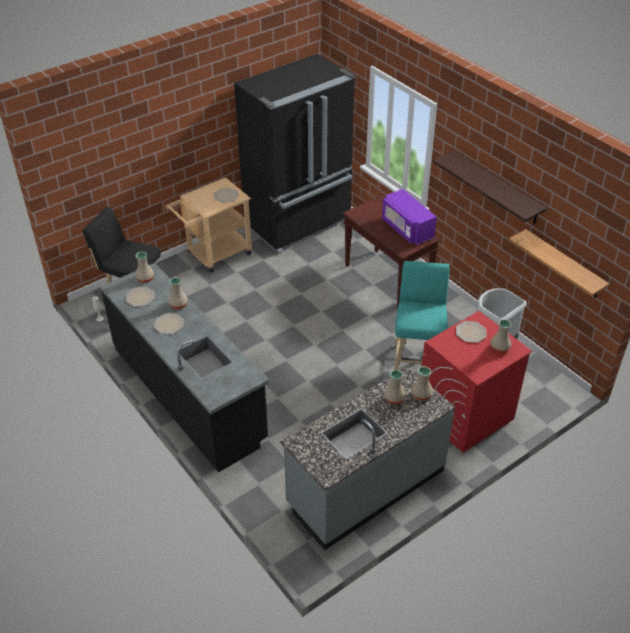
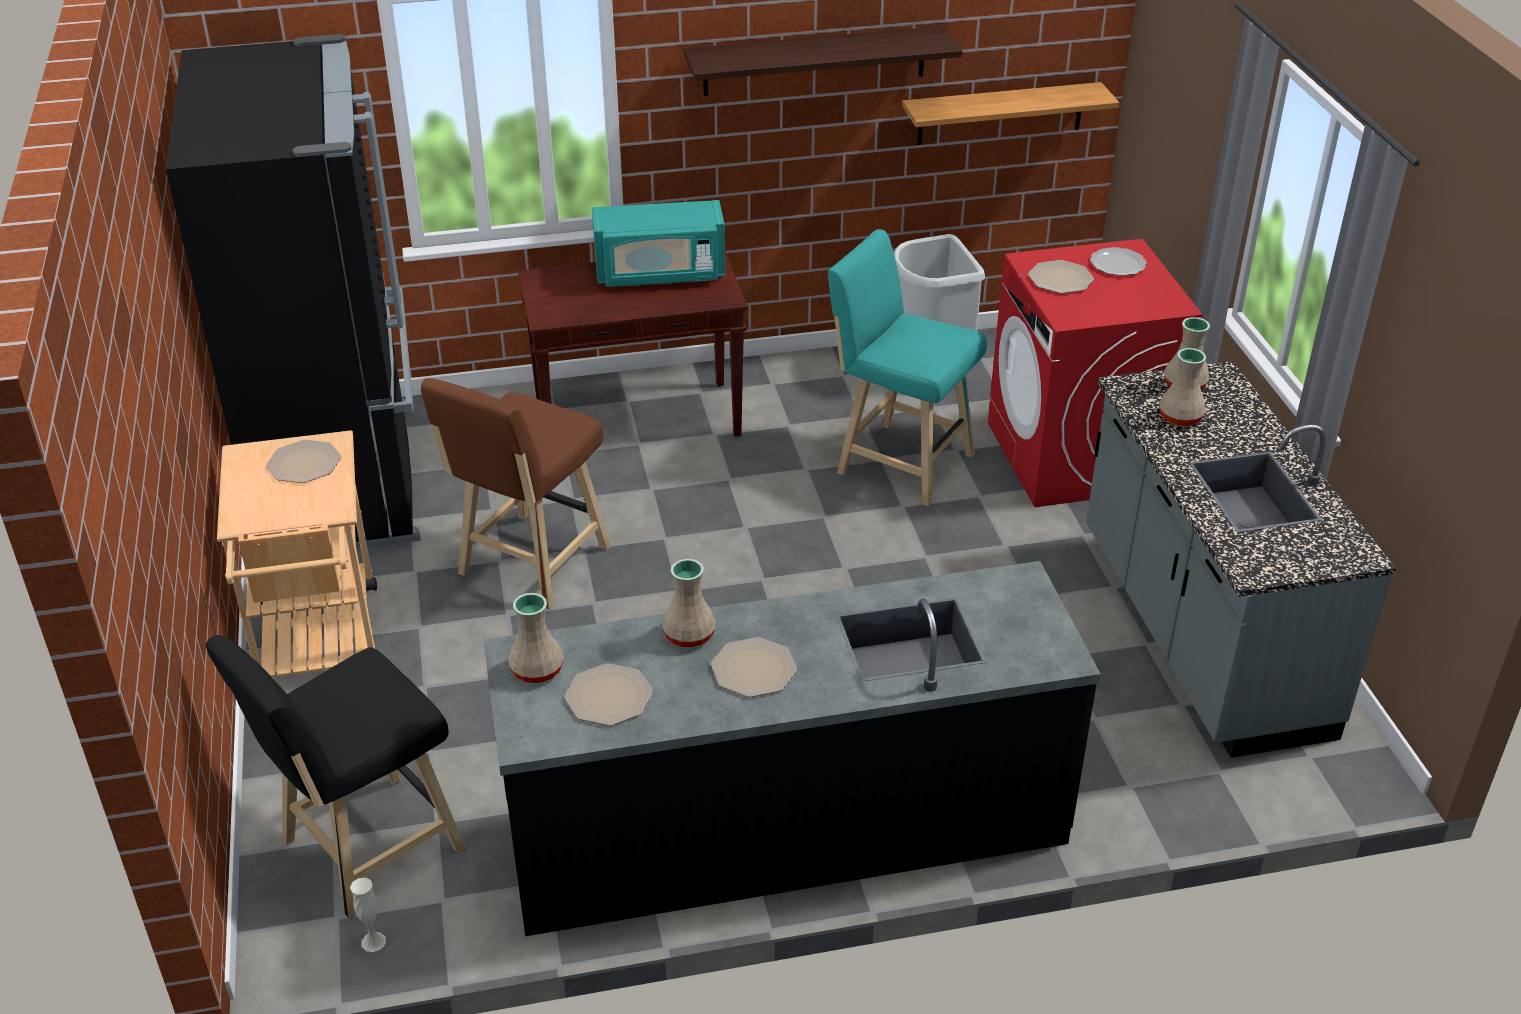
camera: 65 degrees left, 5 degrees down
(283, 284) = (529, 566): none -> brown stool
(406, 229) = (660, 274): purple microwave -> turquoise microwave
(499, 347) = (1117, 264): beige vase -> plate

